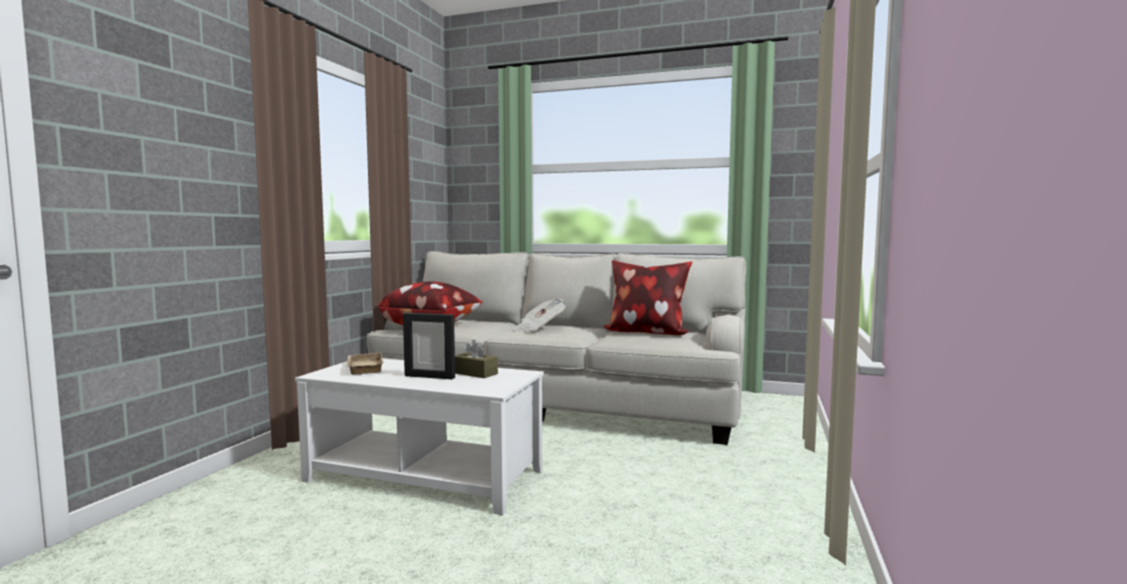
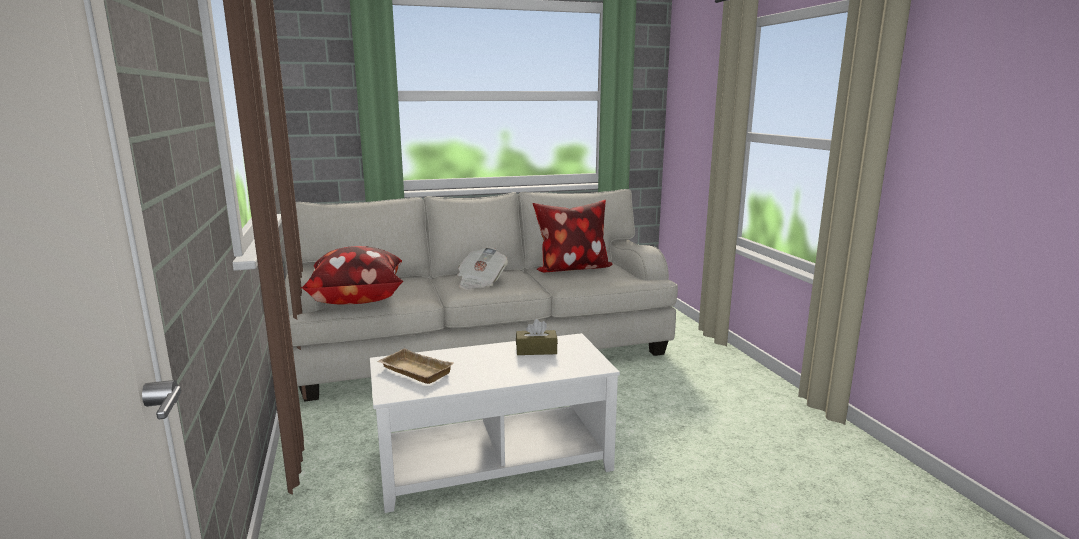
camera: 35 degrees left, 10 degrees up
(430, 376) = (507, 365): picture frame -> none

